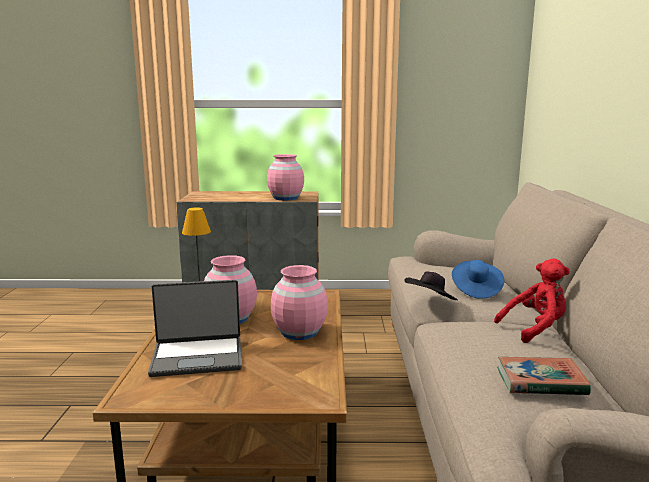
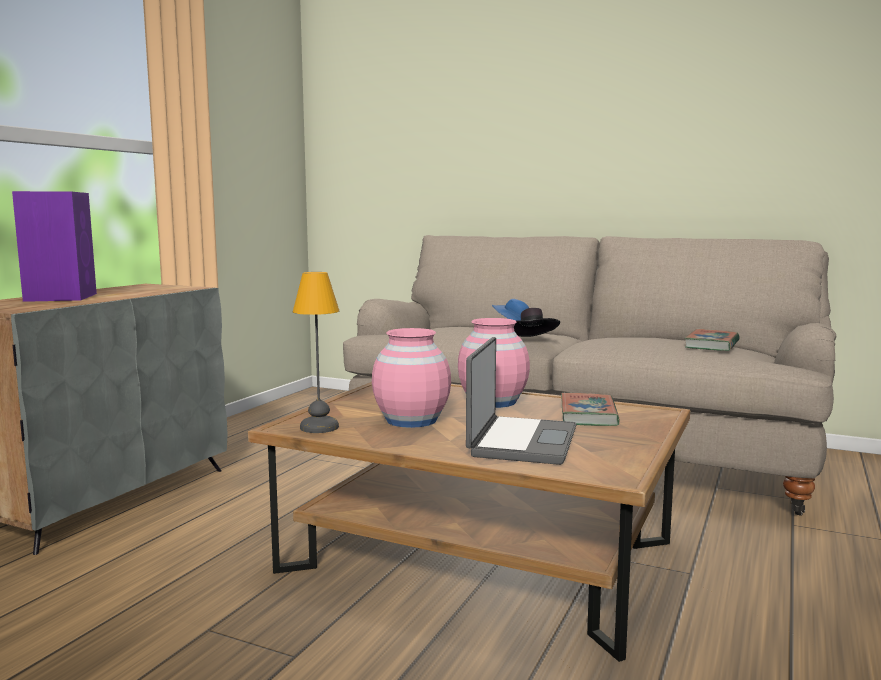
camera: 65 degrees left, 5 degrees down
(239, 194) = (61, 297): none -> purple speaker
(285, 198) = (156, 290): pink vase -> none
(287, 370) = (588, 415): none -> book
(535, 329) = (616, 333): red plush toy -> none

